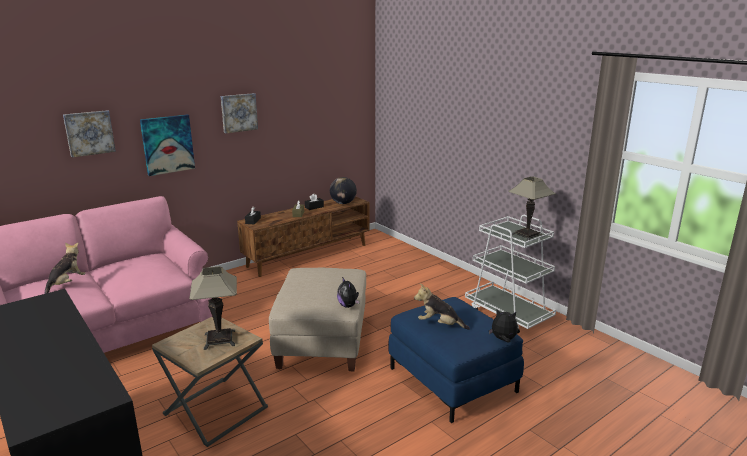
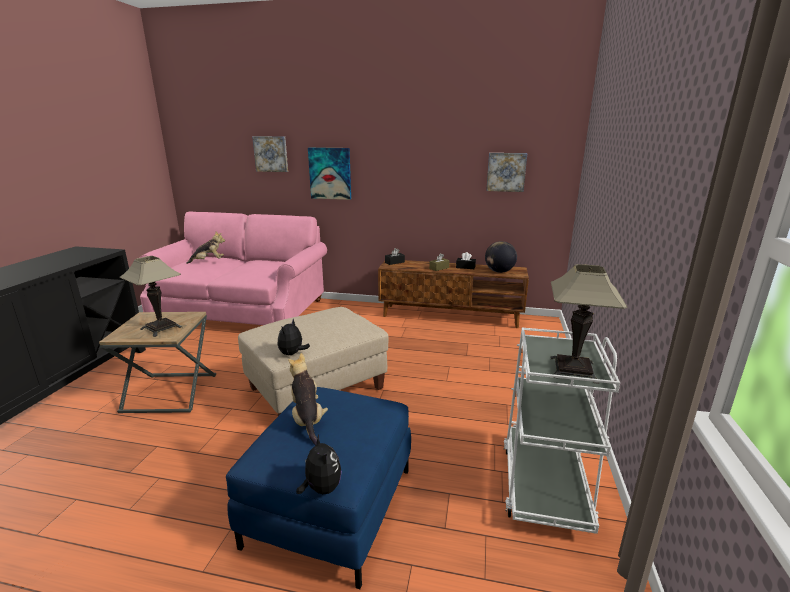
camera: 50 degrees right, 0 degrees up
(238, 112) = (399, 152): picture -> picture (506, 172)

